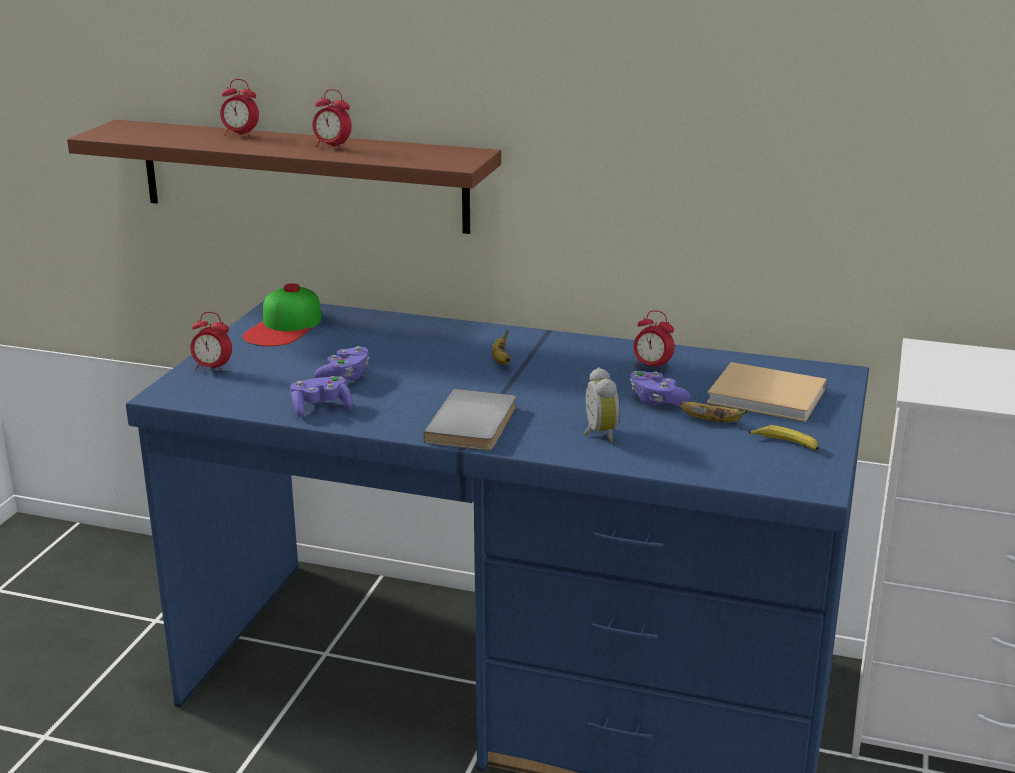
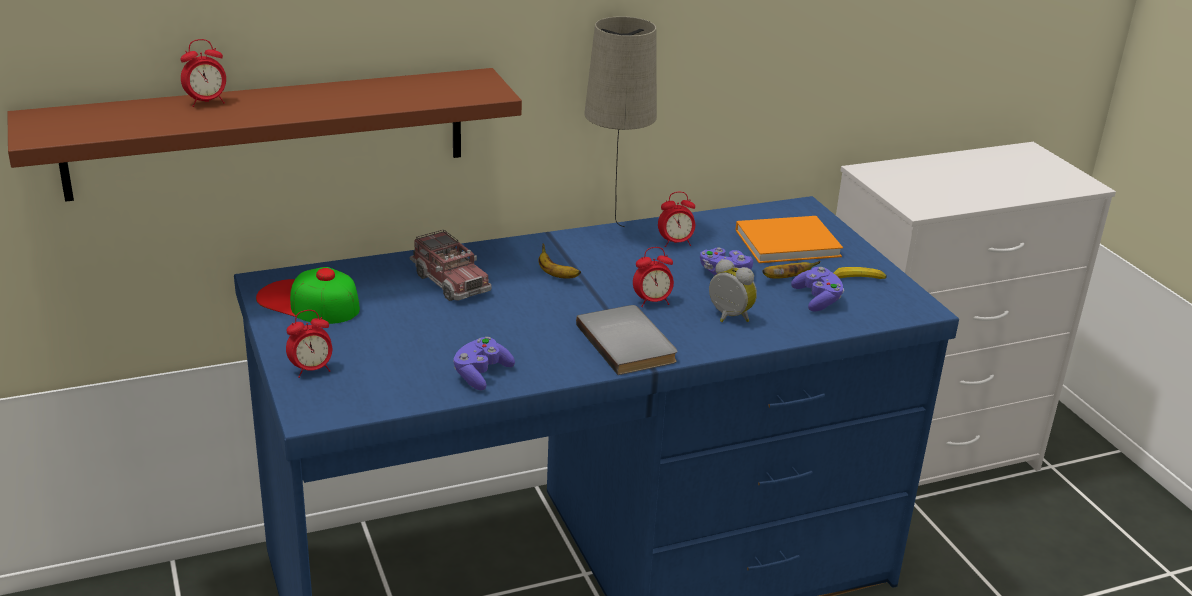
camera: 40 degrees left, 5 degrees up
(284, 327) = (308, 302): cap -> cap turned 135 degrees clockwise
(332, 147) = (335, 97): alarm clock -> alarm clock (652, 302)
(344, 377) = (451, 336): purple game controller -> purple game controller (817, 299)
(408, 342) = (450, 281): none -> toy truck
(607, 345) = (614, 233): none -> beige table lamp
(770, 397) = (790, 243): beige book -> orange book

